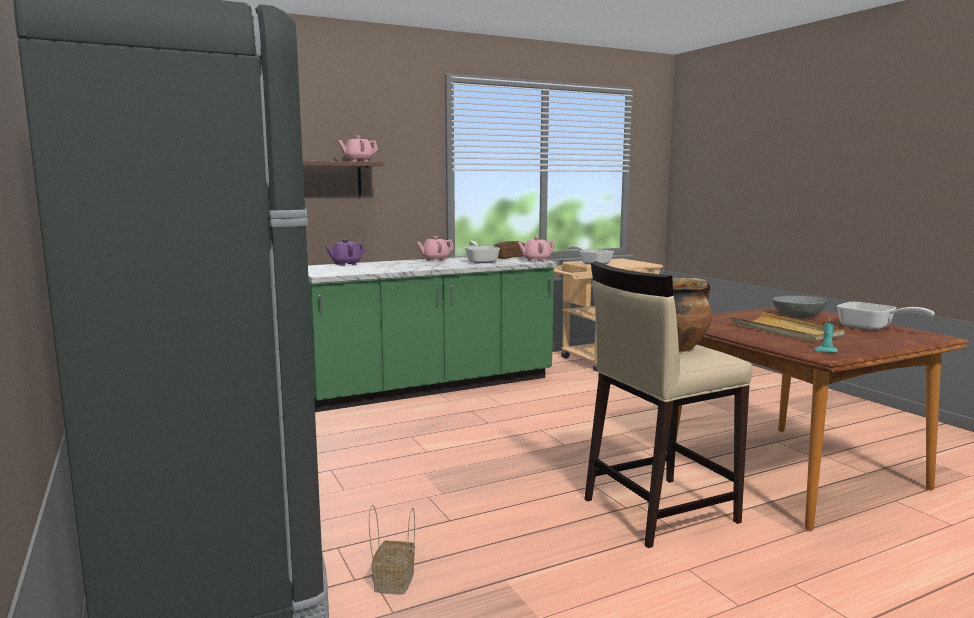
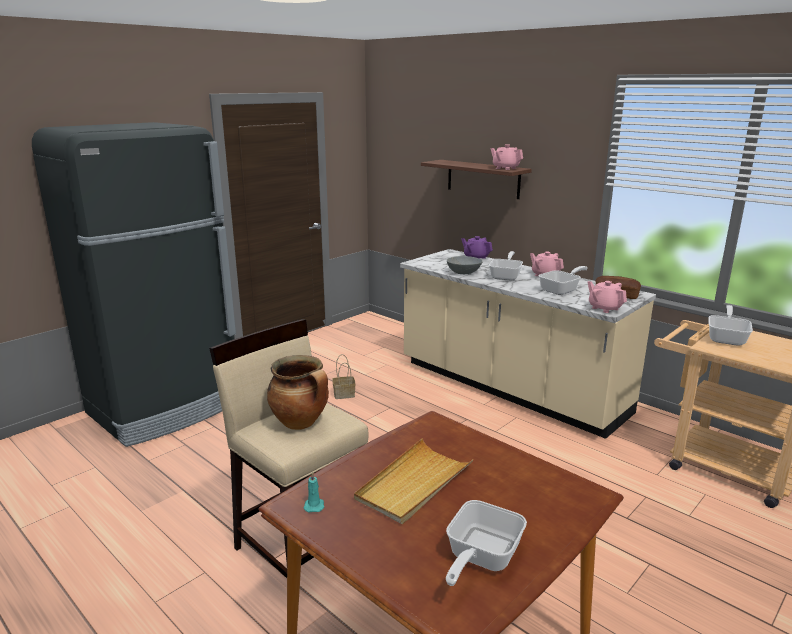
camera: 70 degrees right, 10 degrees up
(394, 580) = (180, 452): basket -> basket (345, 394)
(420, 264) = (506, 276): none -> frying pan
(430, 387) = (509, 388): green counter -> beige counter
(798, 316) = (523, 498): grey bowl -> grey bowl (464, 272)

